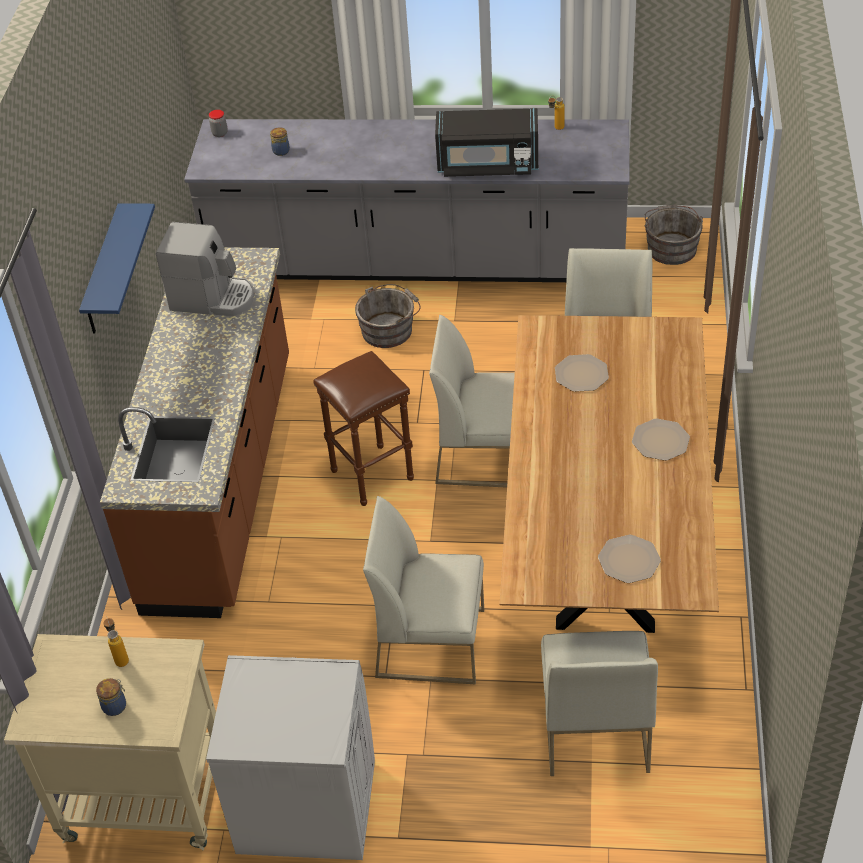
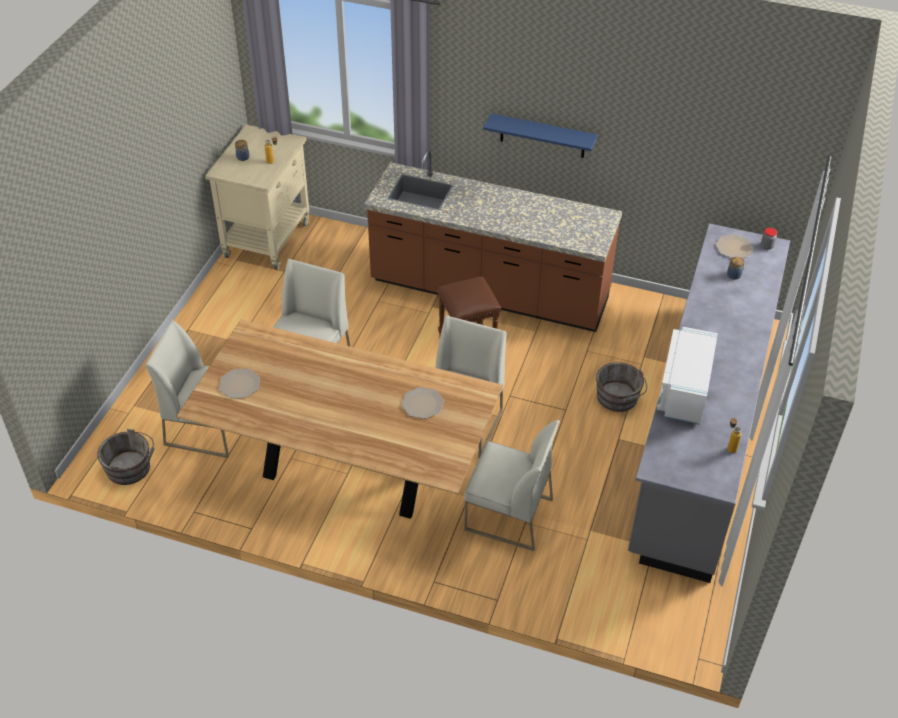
camera: 100 degrees right, 0 degrees up
(212, 298) = (558, 220): coffee machine -> none
(306, 806) = (228, 297): white washing machine -> none
(487, 164) = (684, 390): black microwave -> white microwave
(661, 441) = (335, 429): plate -> plate (734, 247)
(671, 247) = (682, 615): grey bucket -> grey bucket (131, 468)

